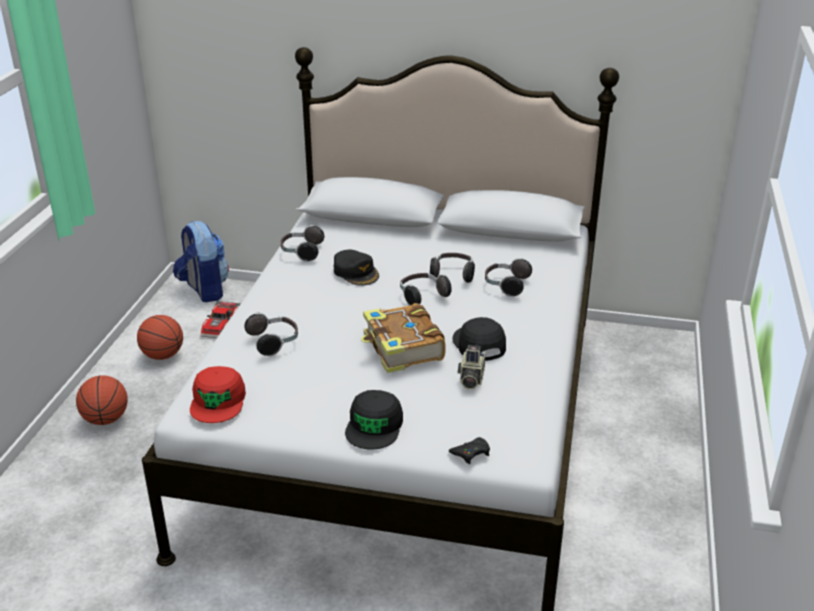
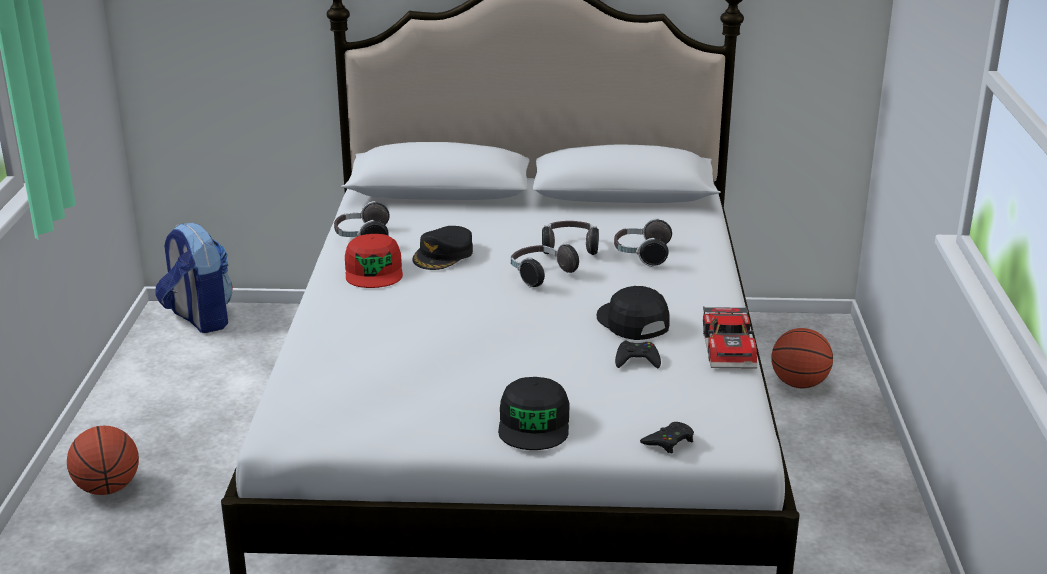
camera: 10 degrees left, 5 degrees down
(163, 355) = (165, 403): basketball -> basketball (799, 384)
(218, 401) = (317, 414): red cap -> red cap (374, 271)
(223, 325) = (238, 359): toy car -> toy car (731, 348)
(274, 342) = (366, 341): headphones -> none
(356, 272) = (443, 255): black cap -> black cap turned 75 degrees clockwise
(402, 349) = (538, 334): book -> none
(470, 379) = (637, 360): camera -> black game controller

